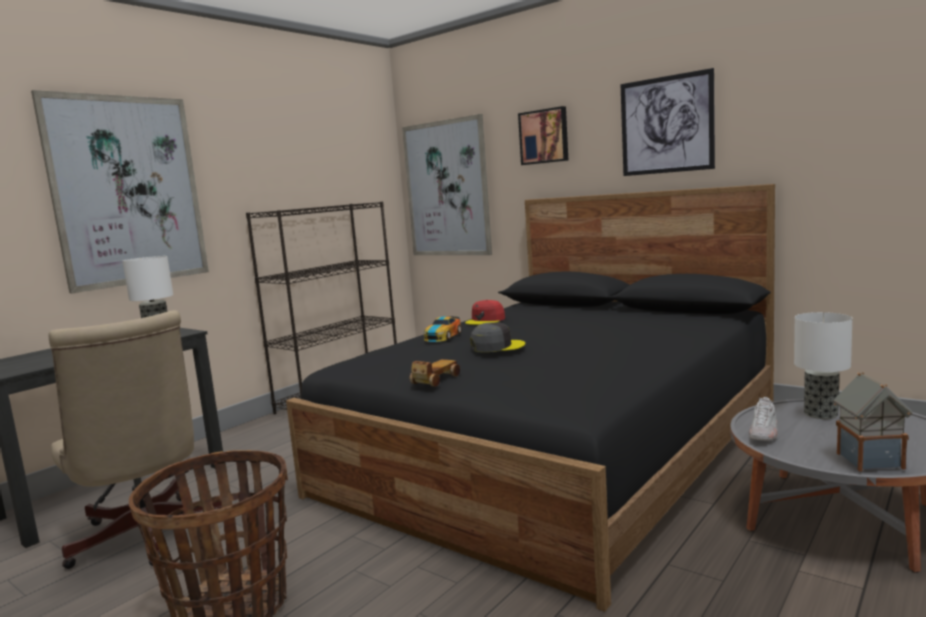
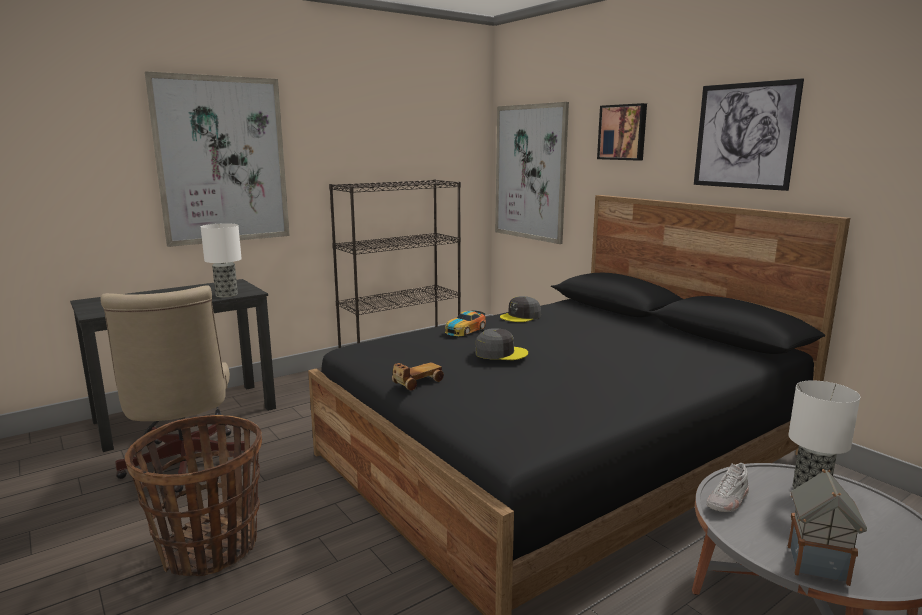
camera: 15 degrees right, 5 degrees up
(485, 320) = (521, 316): red cap -> grey cap

